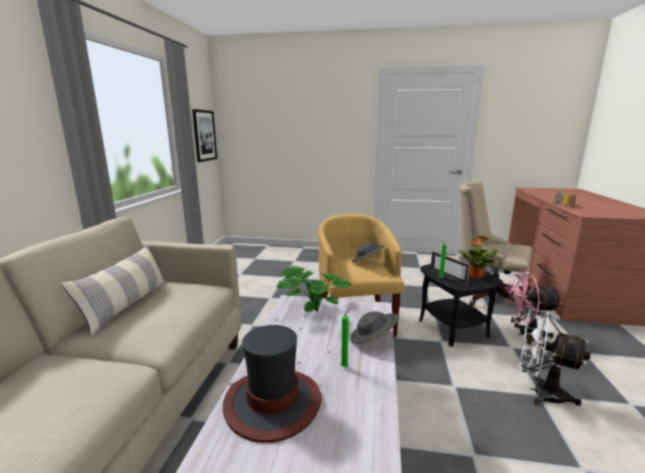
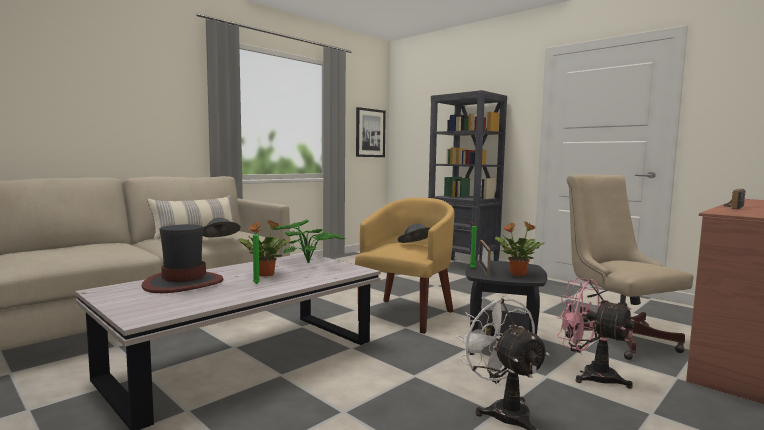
camera: 35 degrees right, 10 degrees down
(318, 253) = (462, 267): none -> black bookcase
(320, 347) = (265, 274): none -> potted plant
(373, 339) = (309, 280): grey hat -> grey hat (219, 239)

